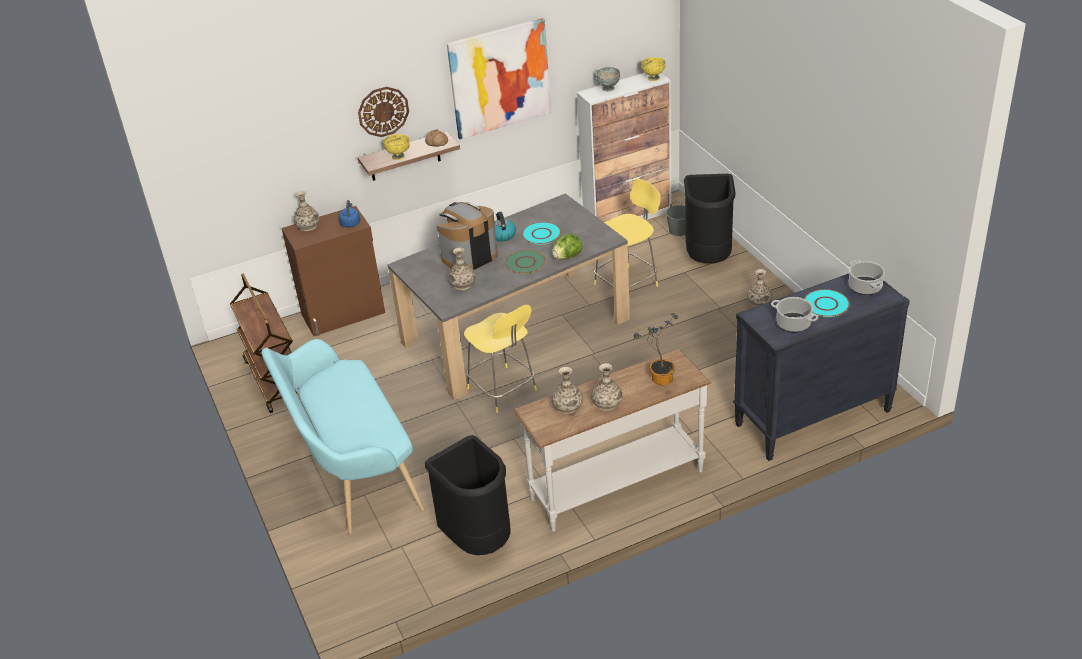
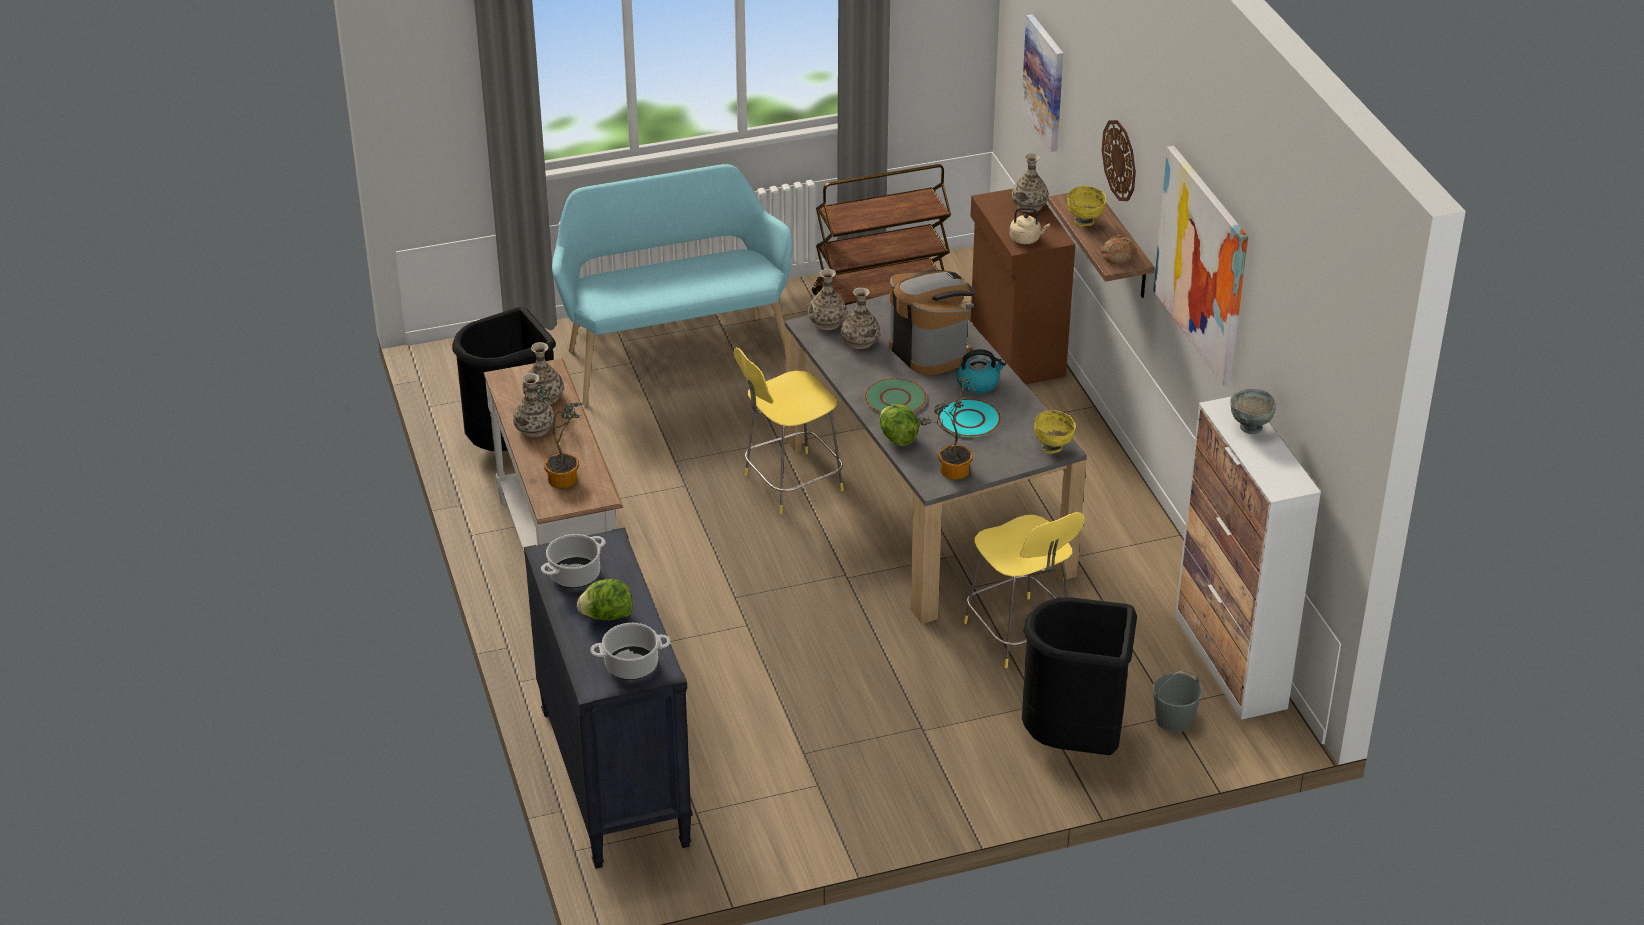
camera: 95 degrees right, 0 degrees up
(259, 158) = (1044, 82): none -> picture
(350, 223) = (1026, 239): blue kettle -> beige kettle
(595, 235) = (950, 471): none -> potted plant
(653, 78) = (1283, 482): yellow bowl -> yellow bowl (1053, 447)
(759, 302) = (925, 779): vase -> vase (827, 322)
(826, 304) = (607, 616): turquoise plate -> lettuce

